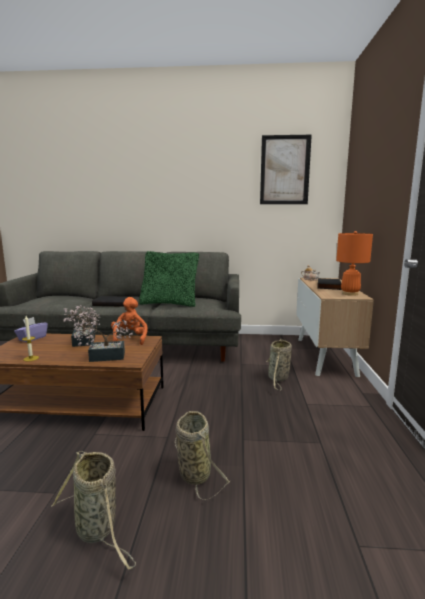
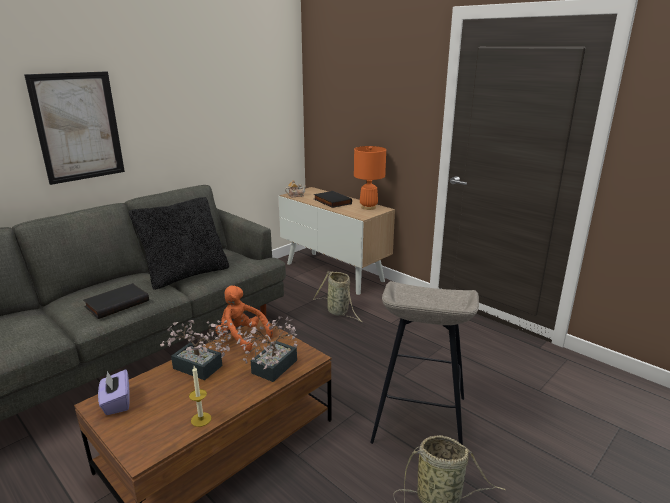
camera: 50 degrees left, 10 degrees up
(170, 303) = (186, 273): green pillow -> black pillow
(193, 472) = (419, 419): basket -> grey stool
(285, 170) = (247, 67): picture -> picture (78, 127)

